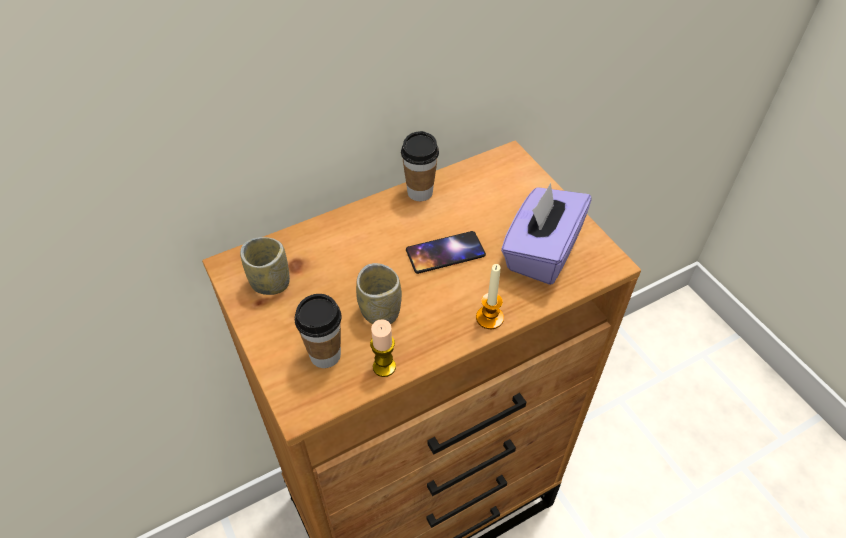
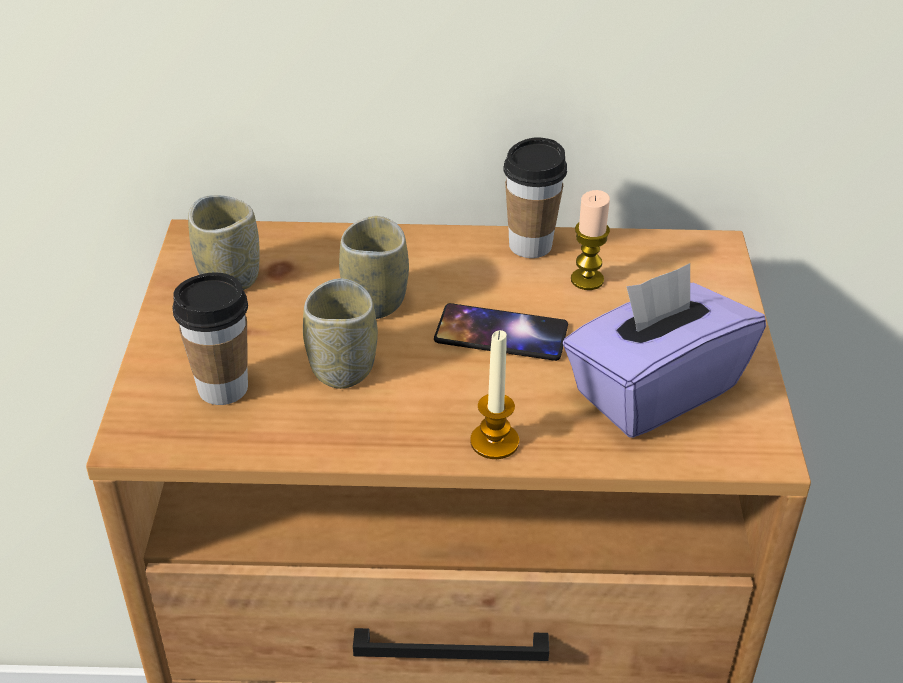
camera: 30 degrees right, 10 degrees down
(365, 262) = (375, 301): none -> cup
(384, 367) = (287, 436): candle -> candle (587, 280)

